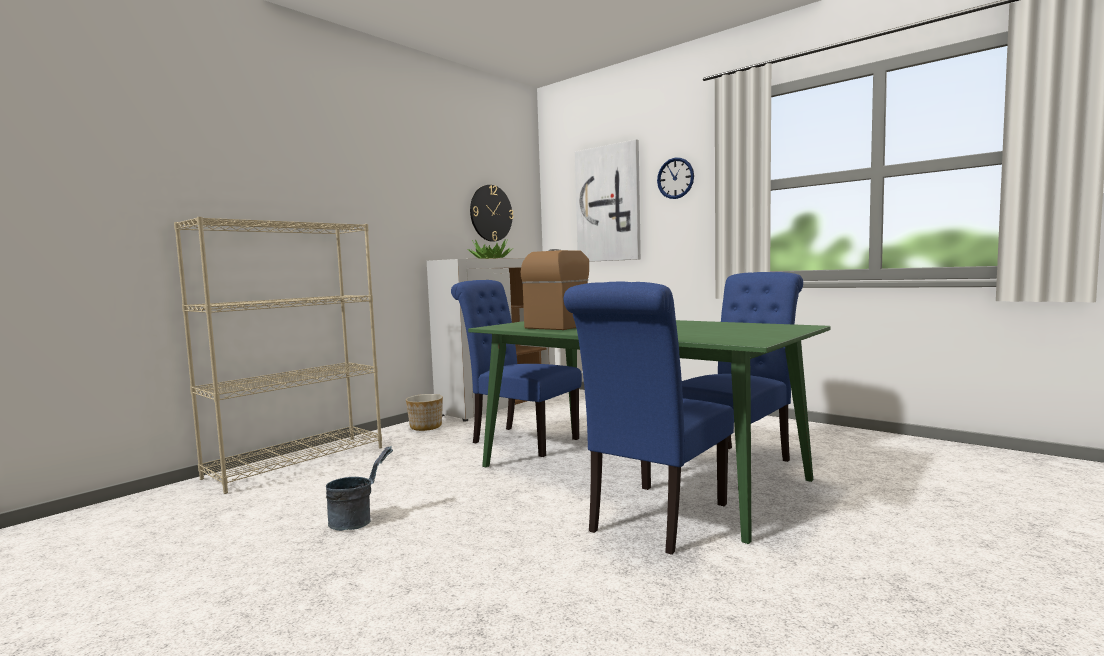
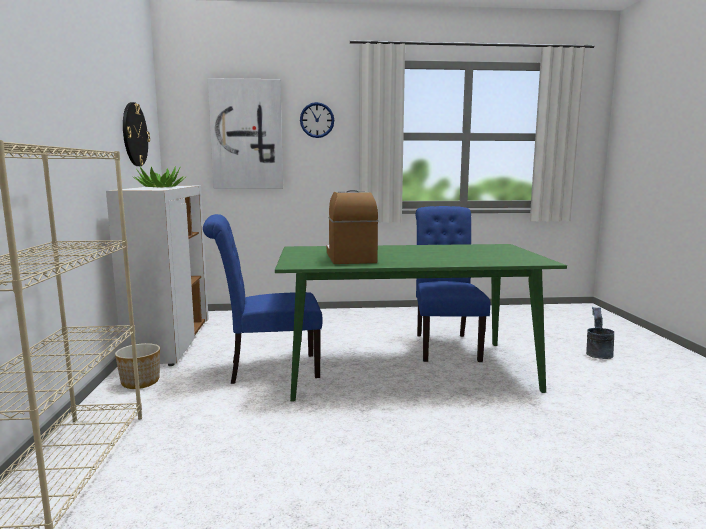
camera: 45 degrees left, 5 degrees up
(358, 521) = (298, 490): grey bucket -> grey bucket (597, 353)
(653, 520) = (482, 397): blue chair -> none

